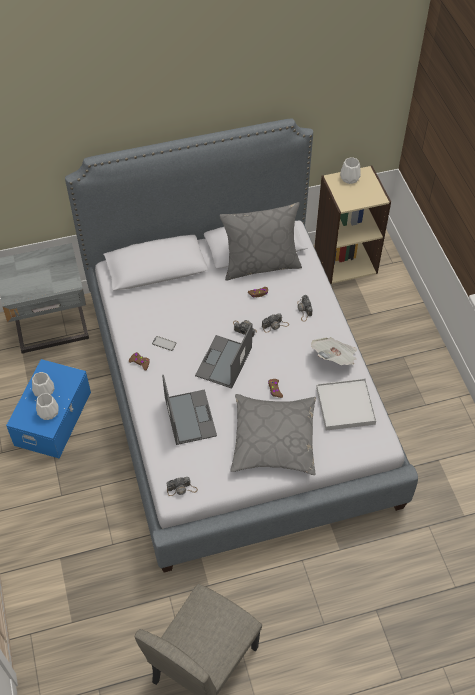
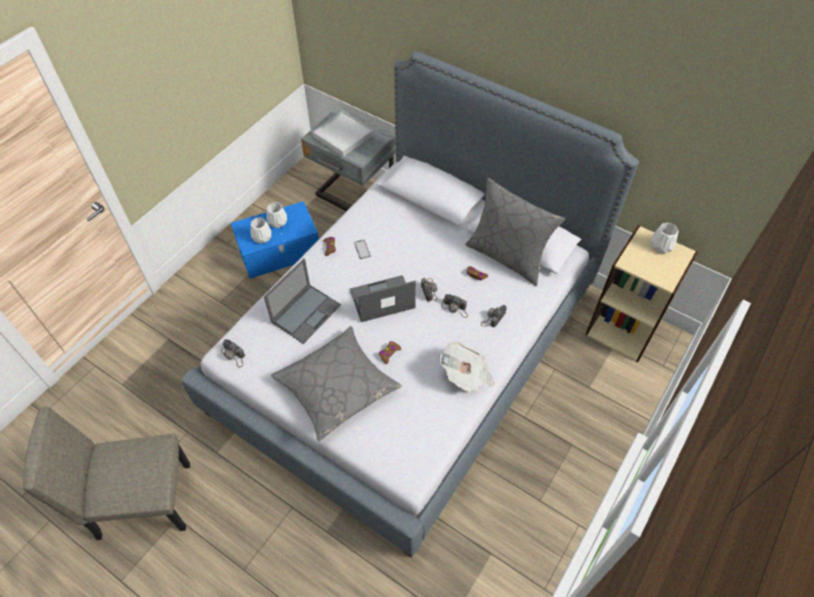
camera: 50 degrees right, 0 degrees up
(345, 406) = (422, 418): white tray -> white tray (343, 136)

